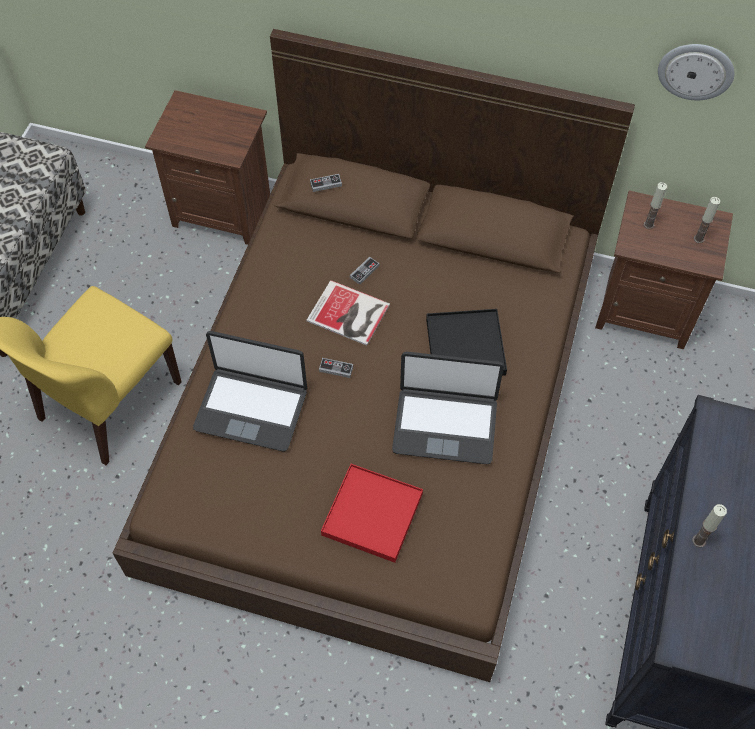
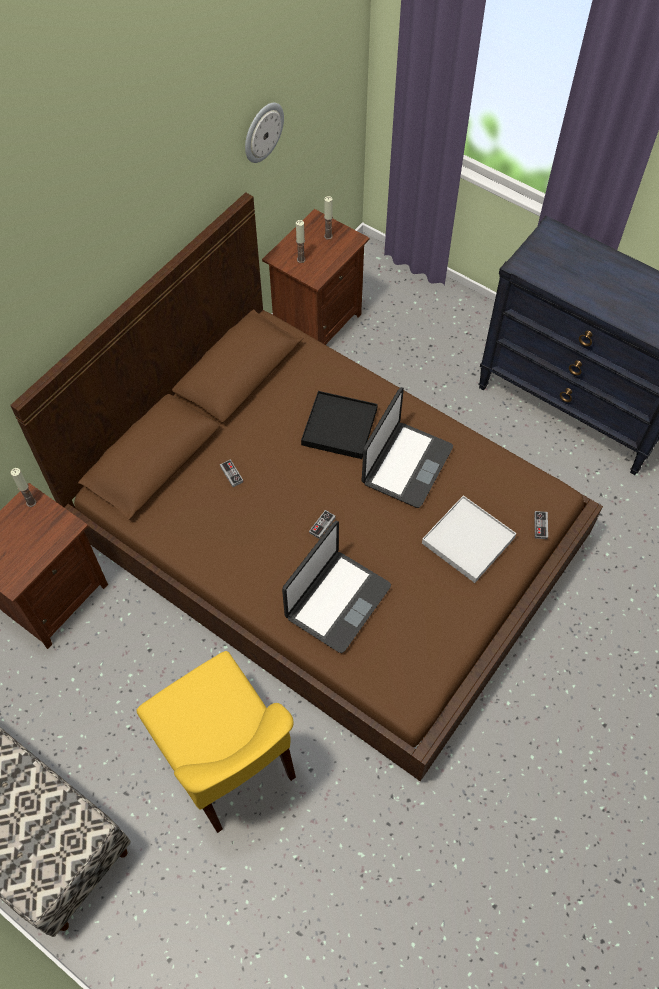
camera: 70 degrees left, 0 degrees up
(326, 184) = (139, 464): game controller -> game controller (540, 526)
(349, 315) = (272, 498): book -> none
(372, 514) = (468, 540): red tray -> white tray
(698, 541) = (613, 311): candle -> candle (31, 502)

